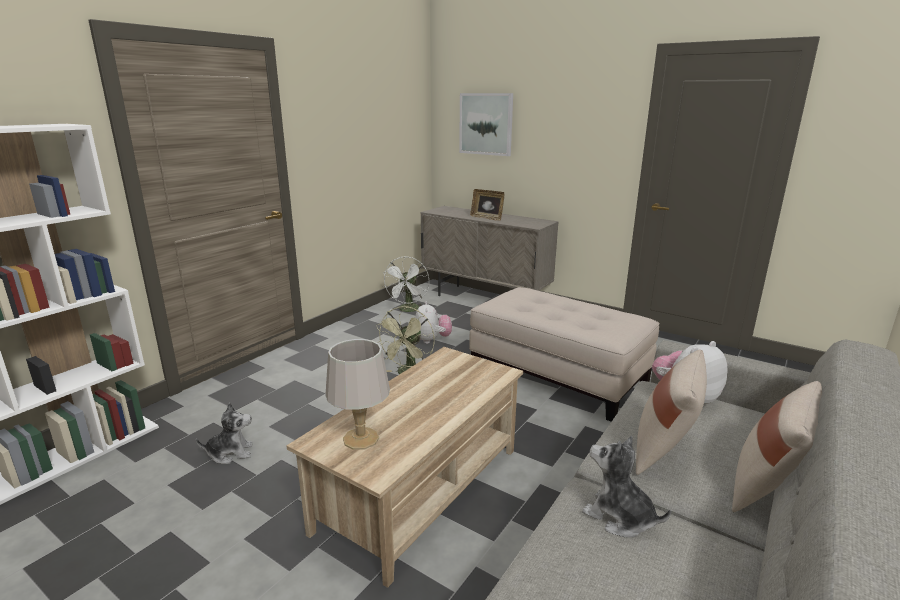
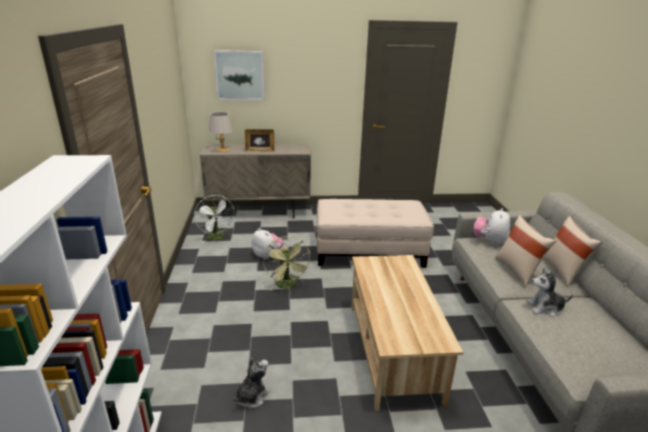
camera: 40 degrees left, 5 degrees up
(361, 439) = (408, 331): grey table lamp -> grey table lamp (222, 150)

